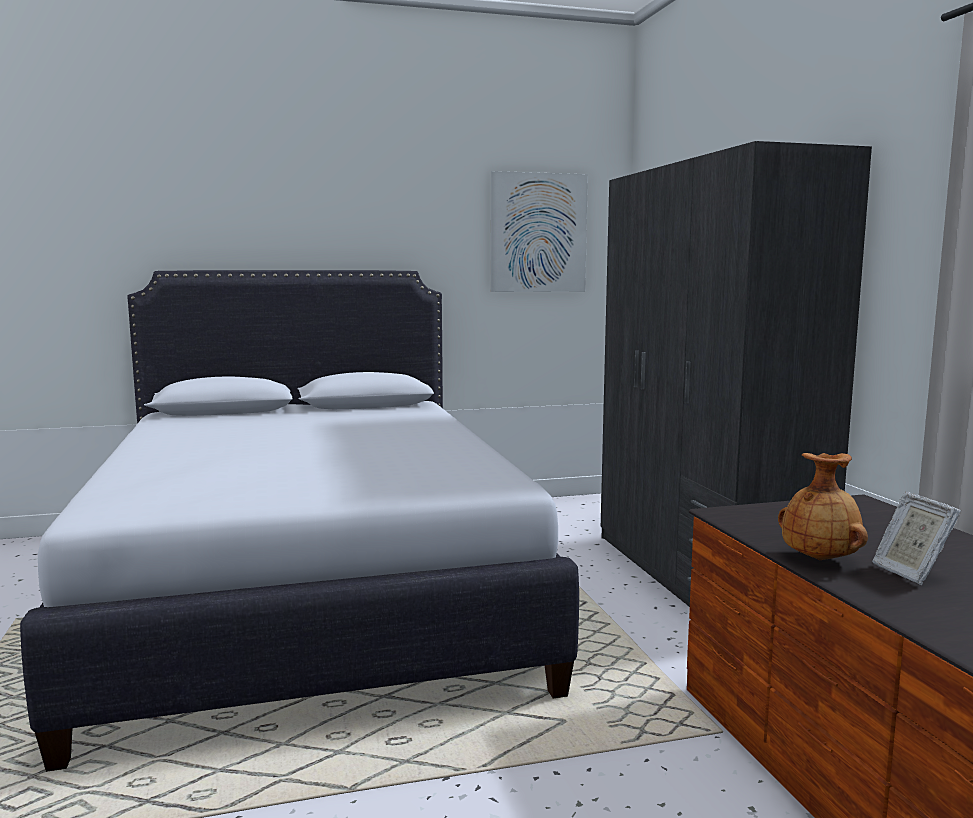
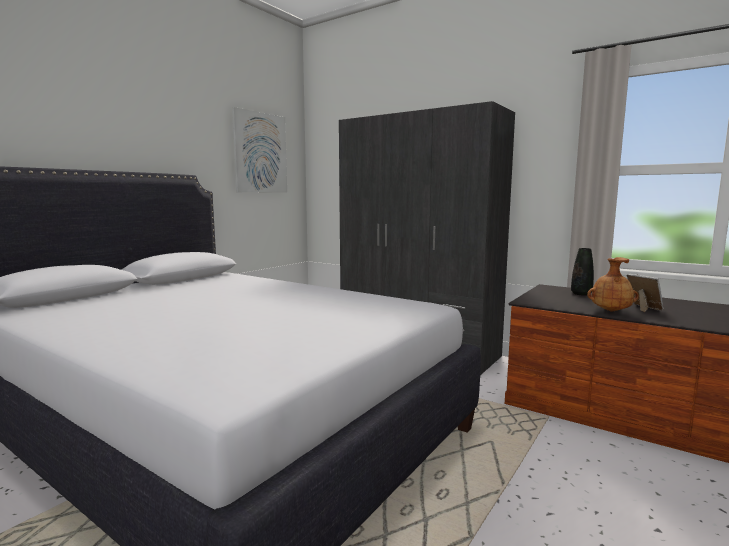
camera: 40 degrees left, 0 degrees up
(881, 524) = (581, 294): none -> black vase
(909, 573) = (644, 309): picture frame -> picture frame turned 150 degrees counterclockwise

